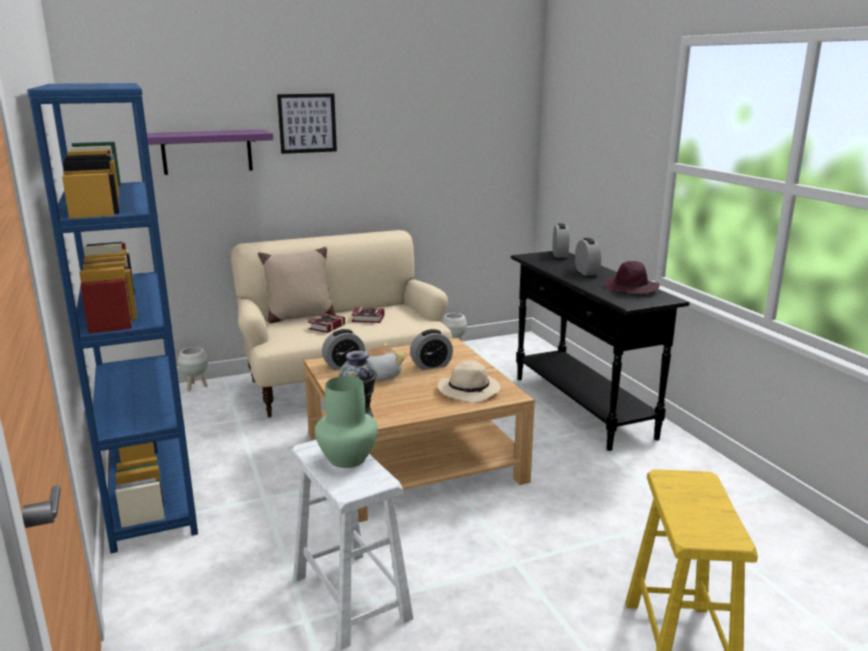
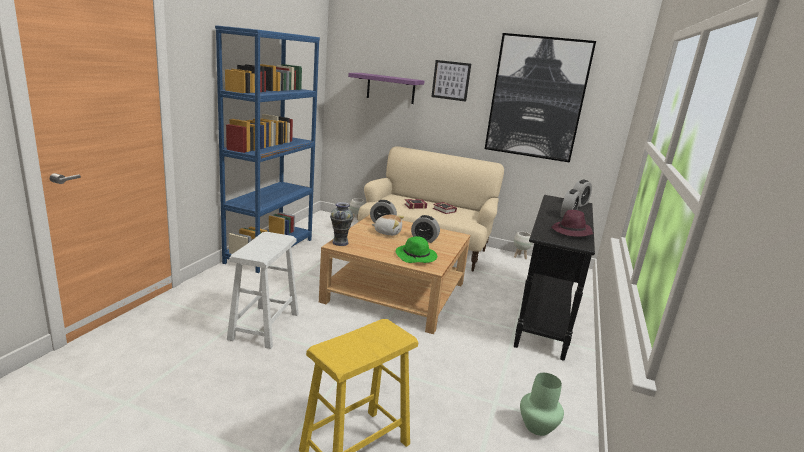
camera: 40 degrees right, 0 degrees up
(299, 317) = (412, 198): beige pillow -> none
(347, 459) = (270, 244): green vase -> green vase (536, 427)
(432, 130) = (537, 98): none -> picture
(470, 390) = (416, 257): beige hat -> green hat

